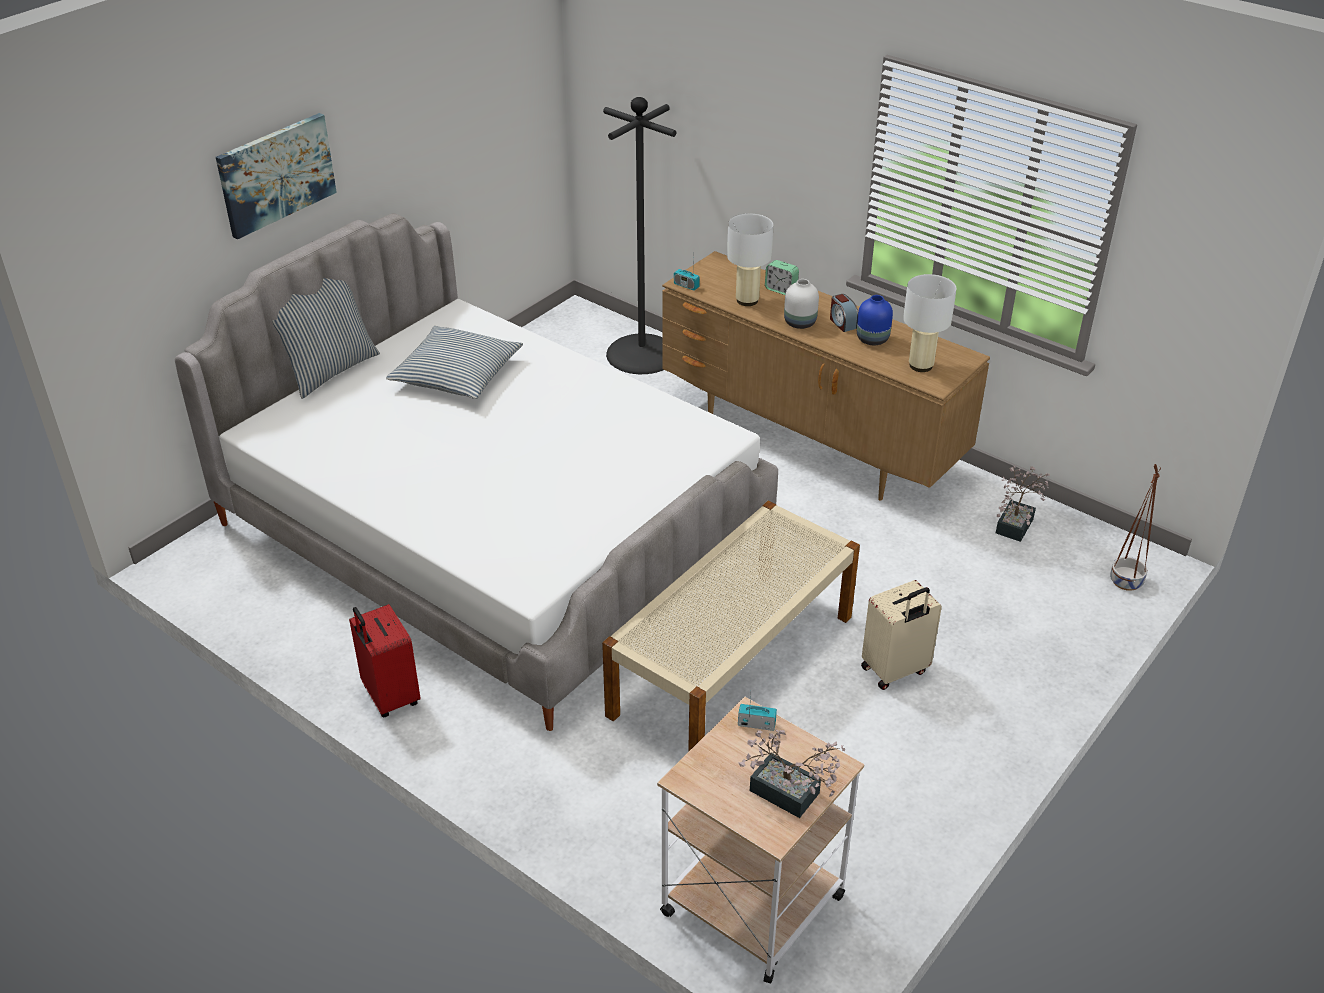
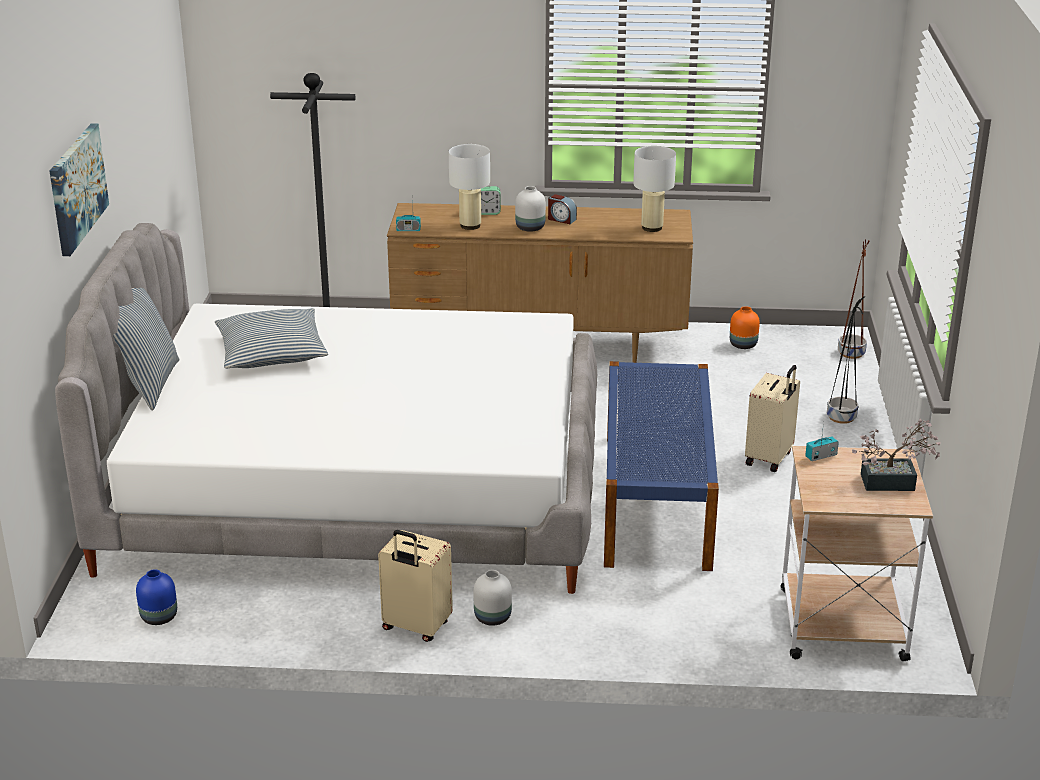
camera: 35 degrees left, 10 degrees down
(389, 697) = (415, 627): red suitcase -> beige suitcase
(456, 721) = (492, 618): none -> white vase
(731, 664) = (655, 499): beige bench -> blue bench
(871, 339) = (596, 223): blue vase -> blue vase (158, 617)
(1016, 523) = (744, 345): potted plant -> orange vase
(1026, 656) = (842, 417): none -> black planter

